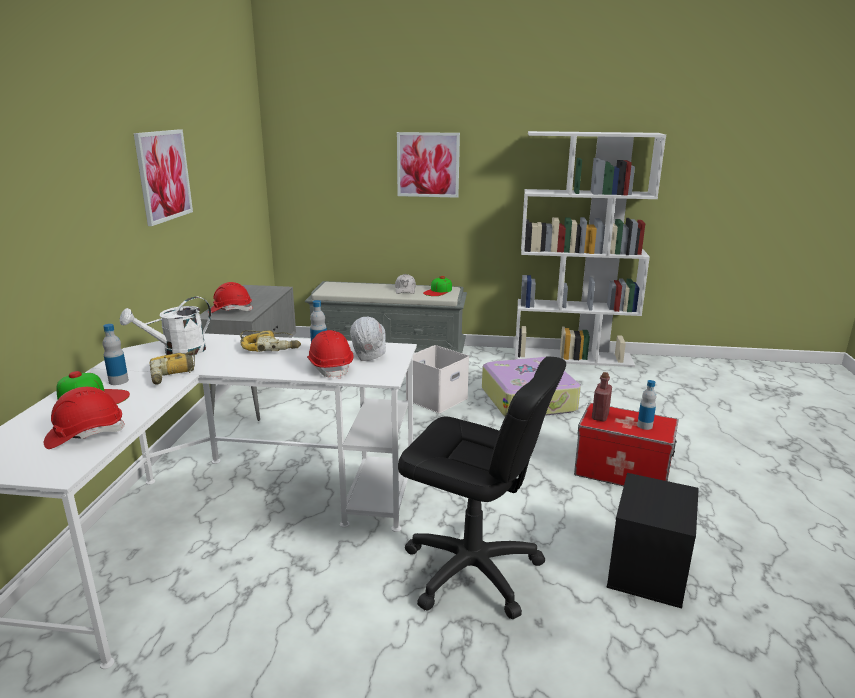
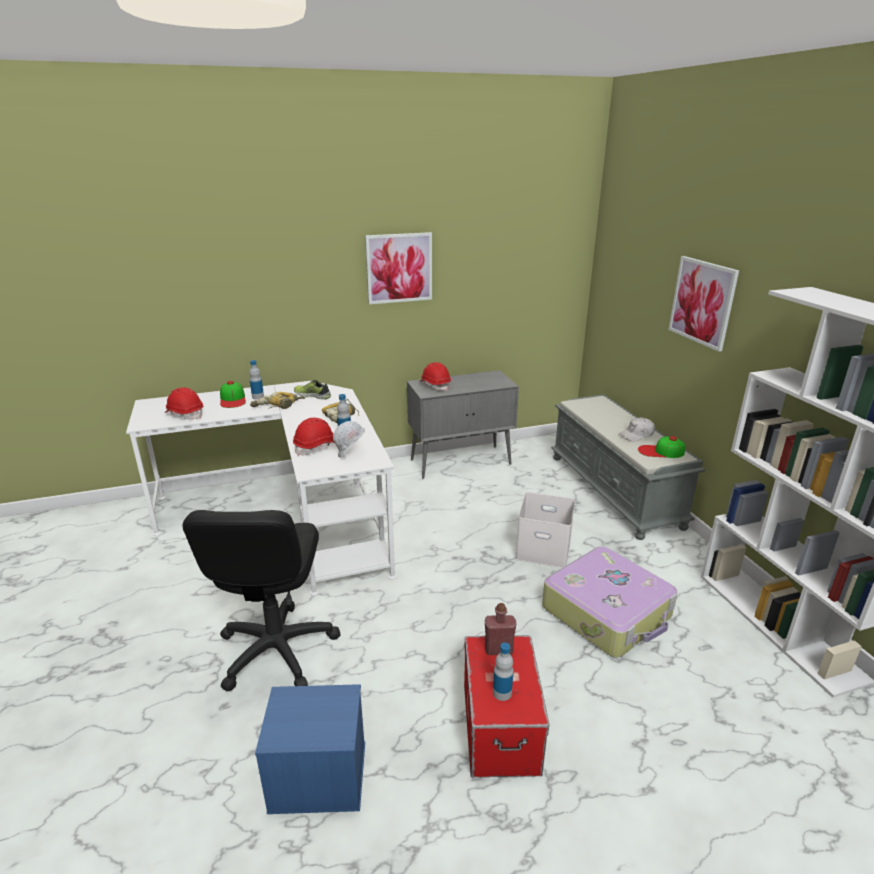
camera: 65 degrees right, 5 degrees up
(177, 352) = (313, 395): white watering can -> shoe
(648, 571) = (317, 777): black storage box -> blue storage box

